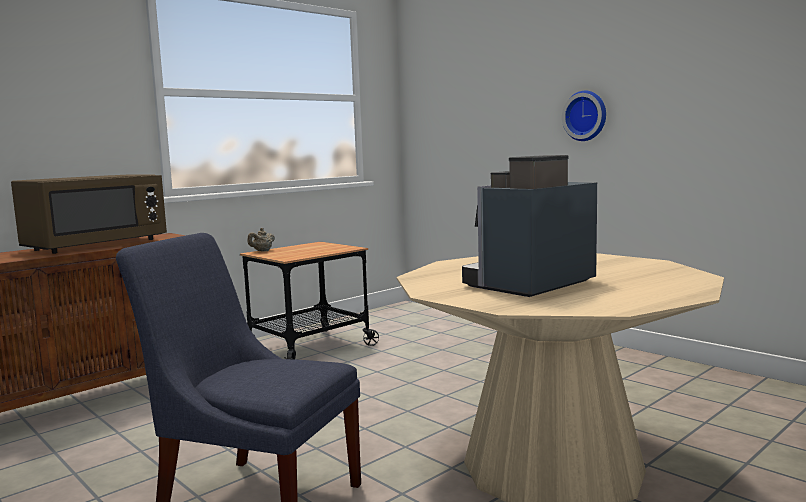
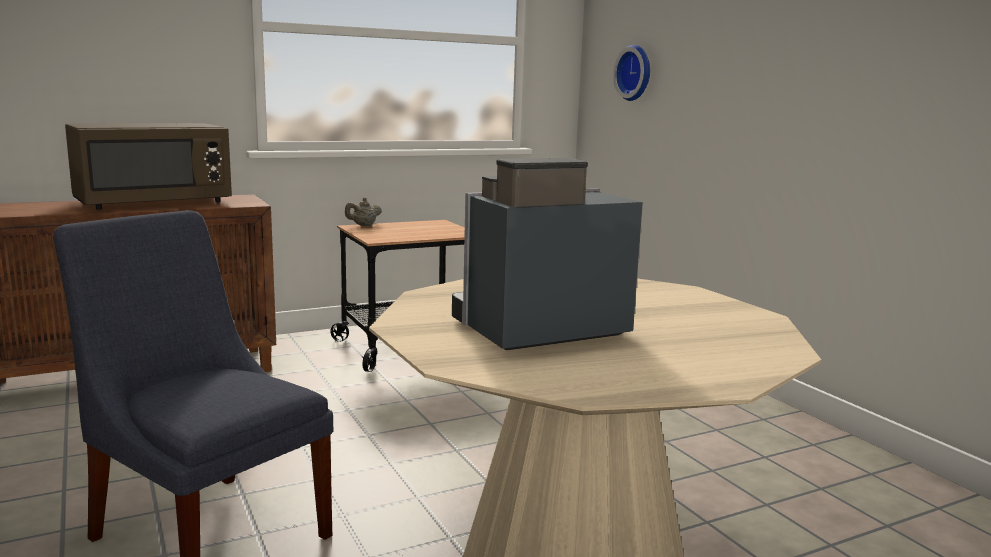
camera: 15 degrees right, 5 degrees up
(586, 116) = (790, 87): wall clock -> wall clock (636, 73)

